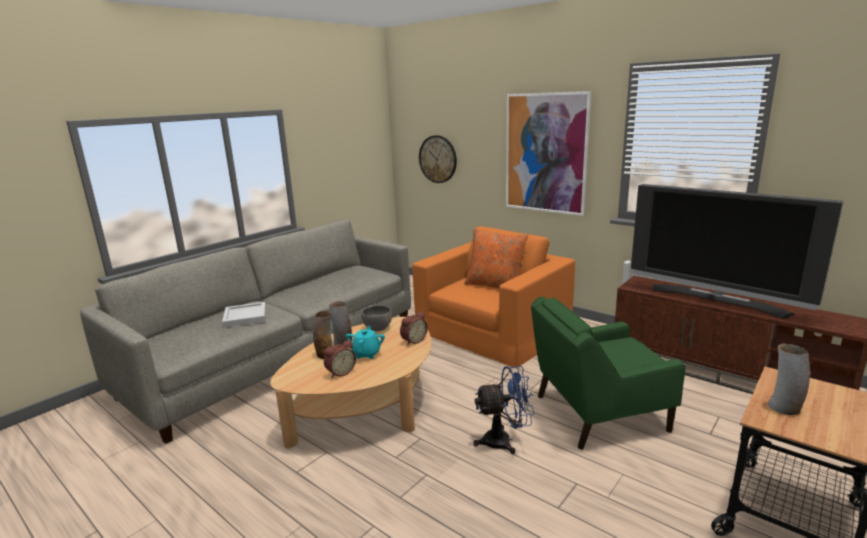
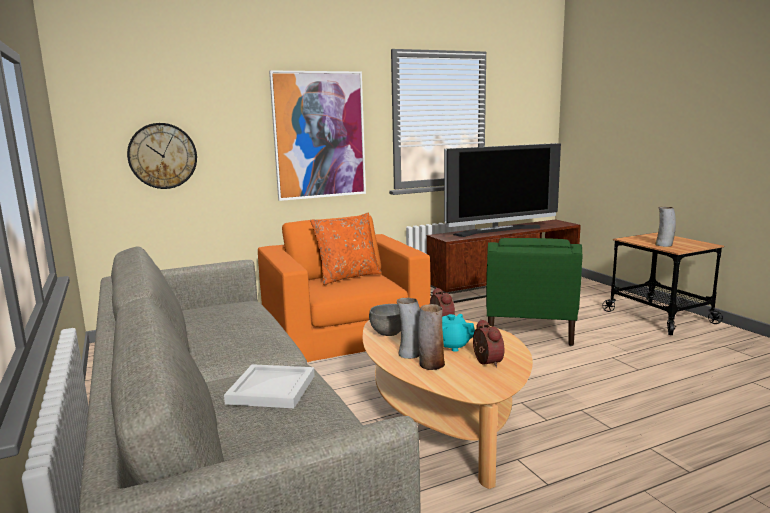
camera: 65 degrees left, 5 degrees down
(504, 441) = (546, 368): blue fan -> none

